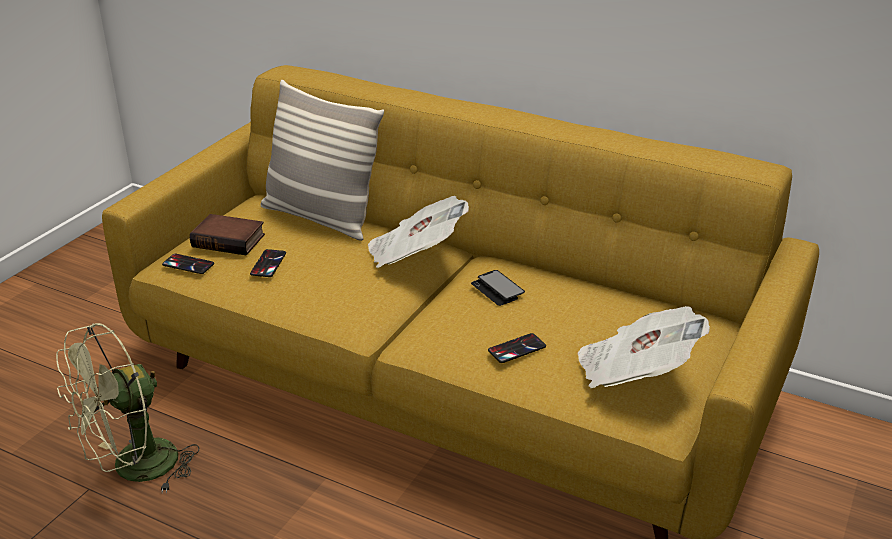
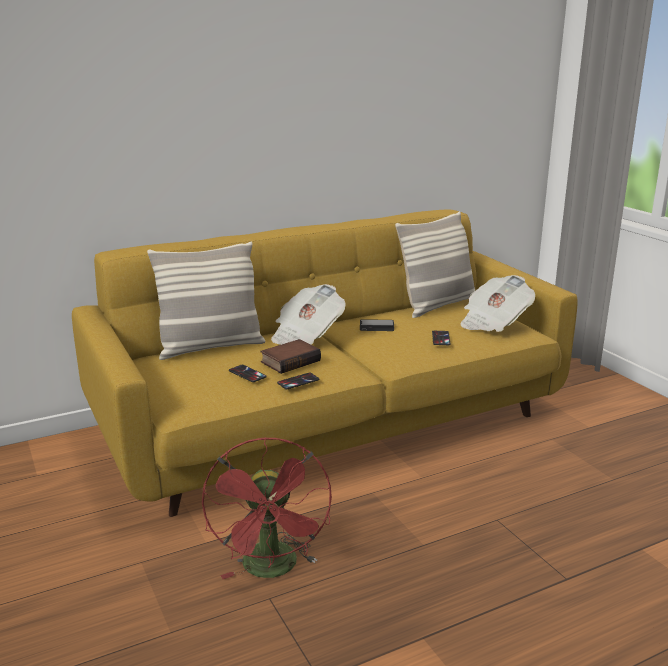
camera: 55 degrees left, 10 degrees down
(134, 470) = (272, 569): green fan -> red fan
(188, 264) = (196, 401): phone -> phone (298, 381)
(230, 240) = (191, 378): book -> book (290, 360)
(644, 307) = (437, 305): none -> pillow

